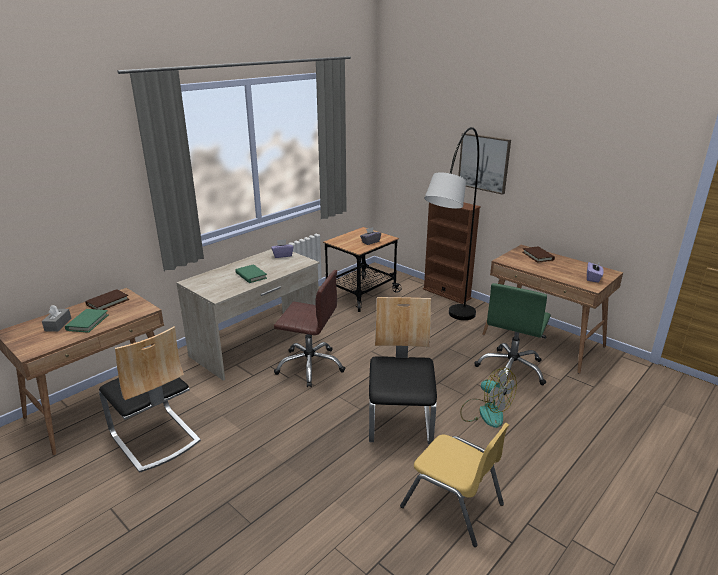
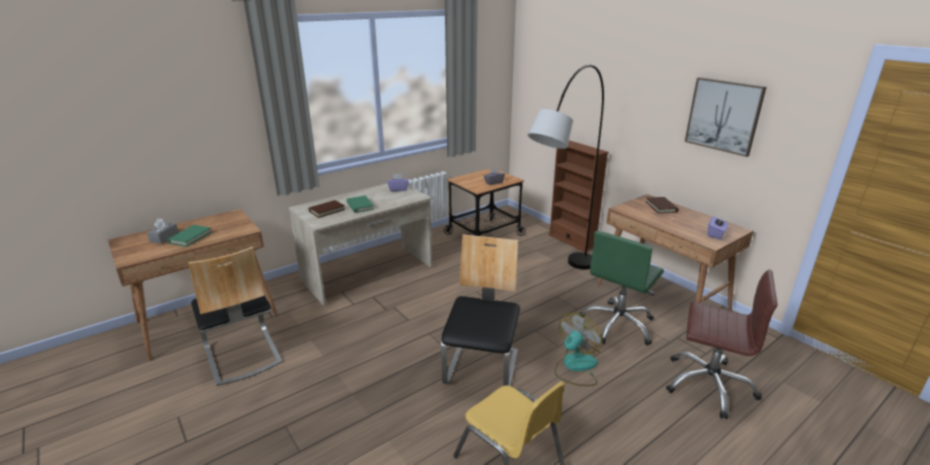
camera: 10 degrees right, 0 degrees up
(108, 302) = (217, 220): brown book -> brown book (327, 210)
(310, 366) = (411, 300): brown office chair -> brown office chair (709, 384)
(484, 163) = (614, 106): picture -> picture (723, 115)
(485, 412) = (575, 367): fan -> fan turned 105 degrees counterclockwise

